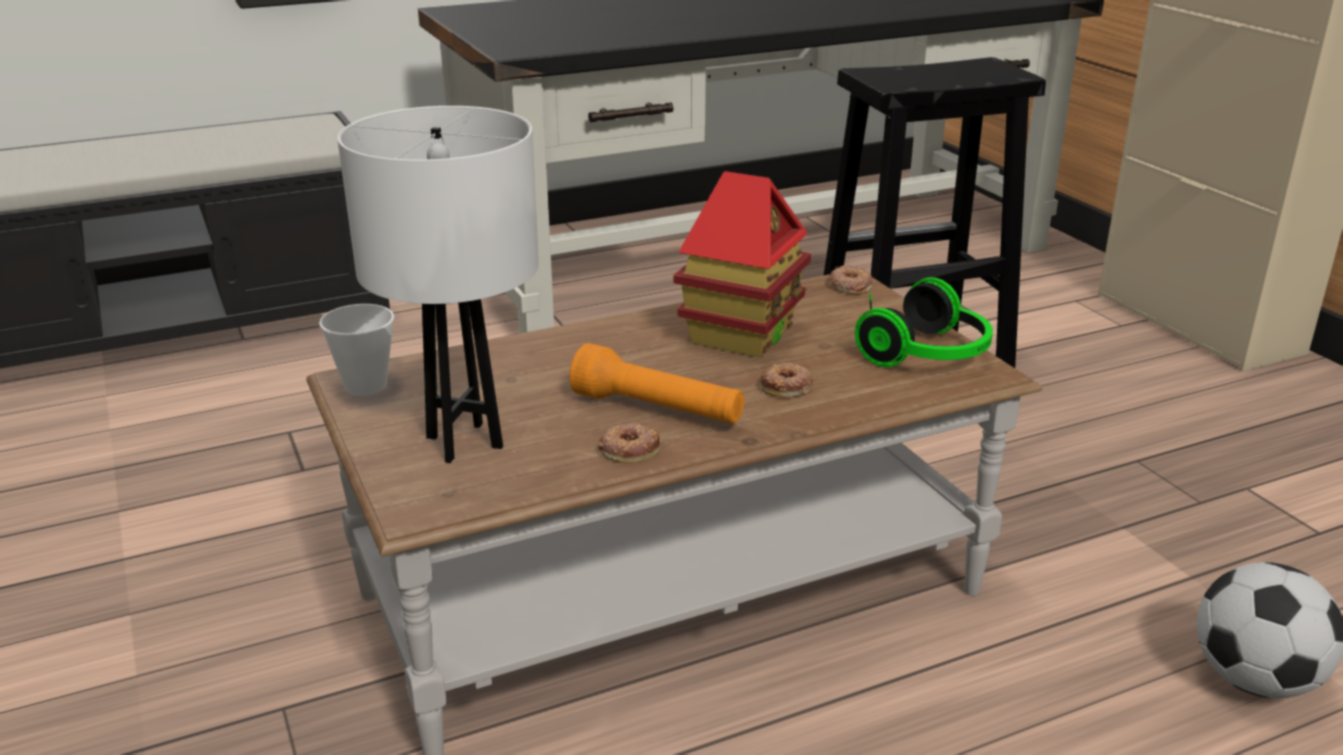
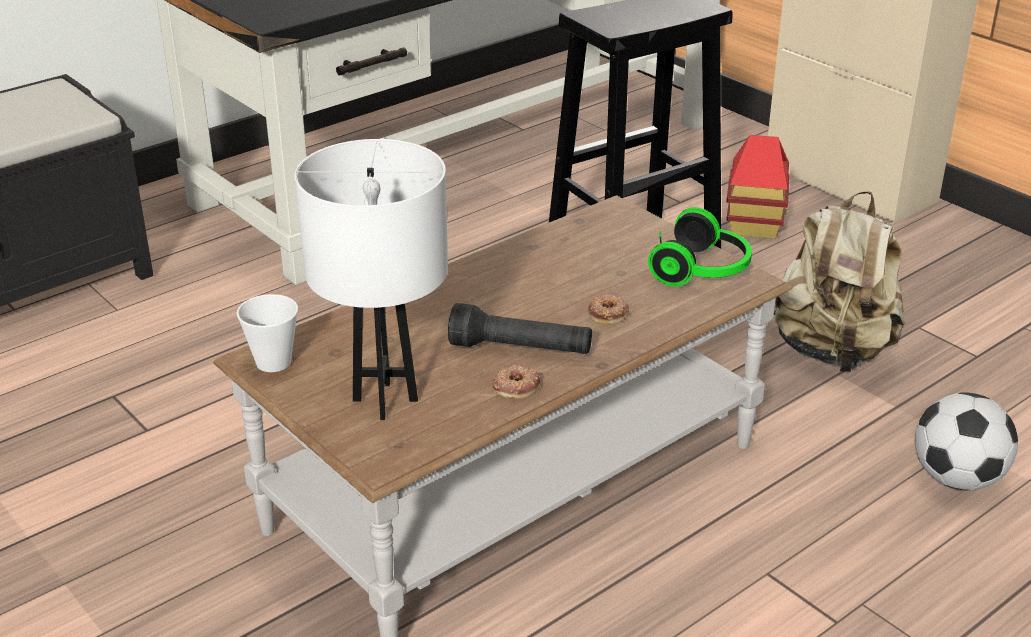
camera: 15 degrees left, 5 degrees up
(657, 410) = (520, 349): orange flashlight -> black flashlight
(741, 334) = (552, 271): toy house -> toy house (754, 225)
(849, 286) = (616, 213): donut -> none
(1123, 500) = (832, 351): none -> beige backpack

